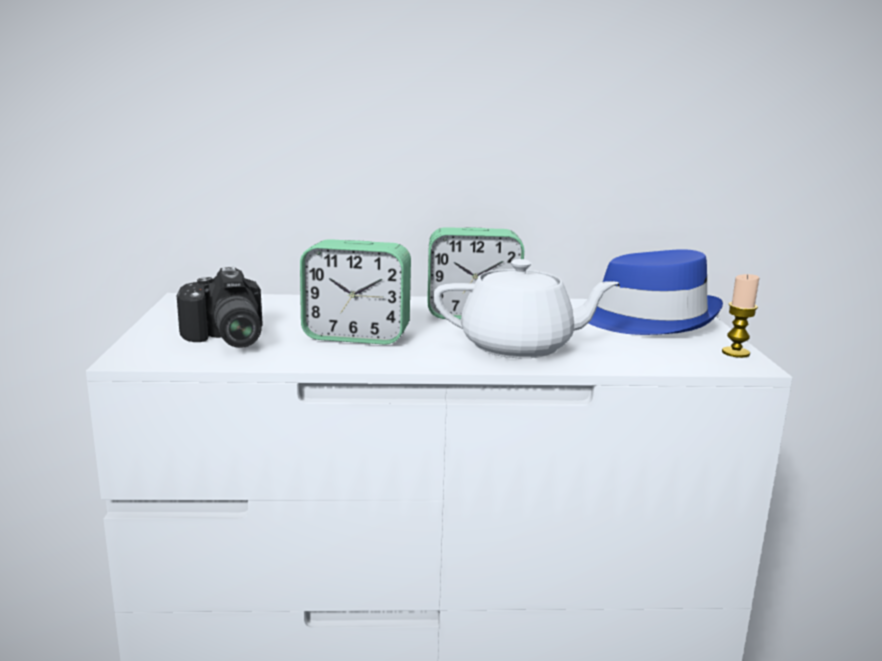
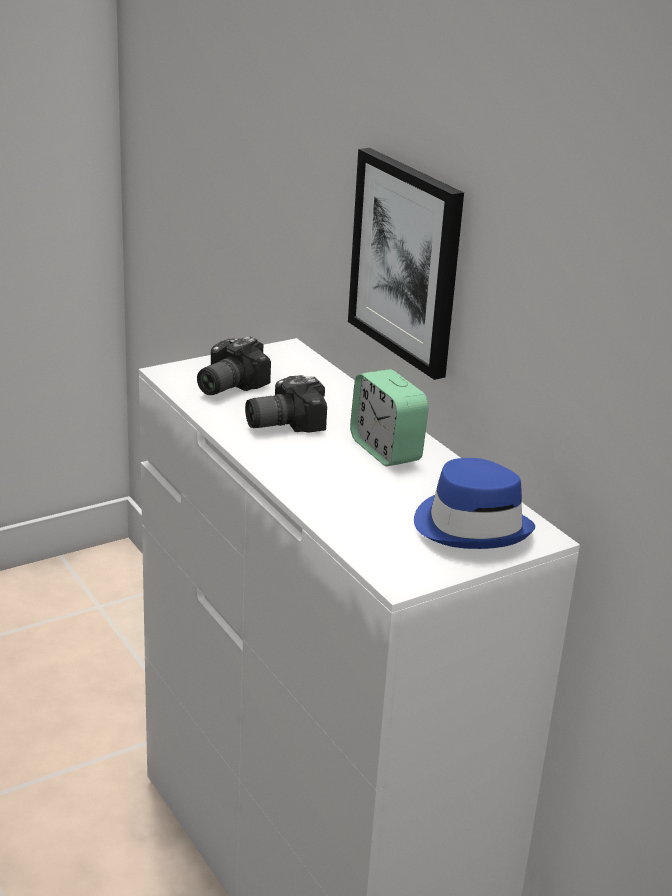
camera: 60 degrees right, 10 degrees up
(356, 336) = (282, 422): alarm clock -> camera
(366, 125) = (407, 261): none -> picture
(519, 346) = (328, 482): white teapot -> none
(735, 353) = (423, 574): candle -> none

